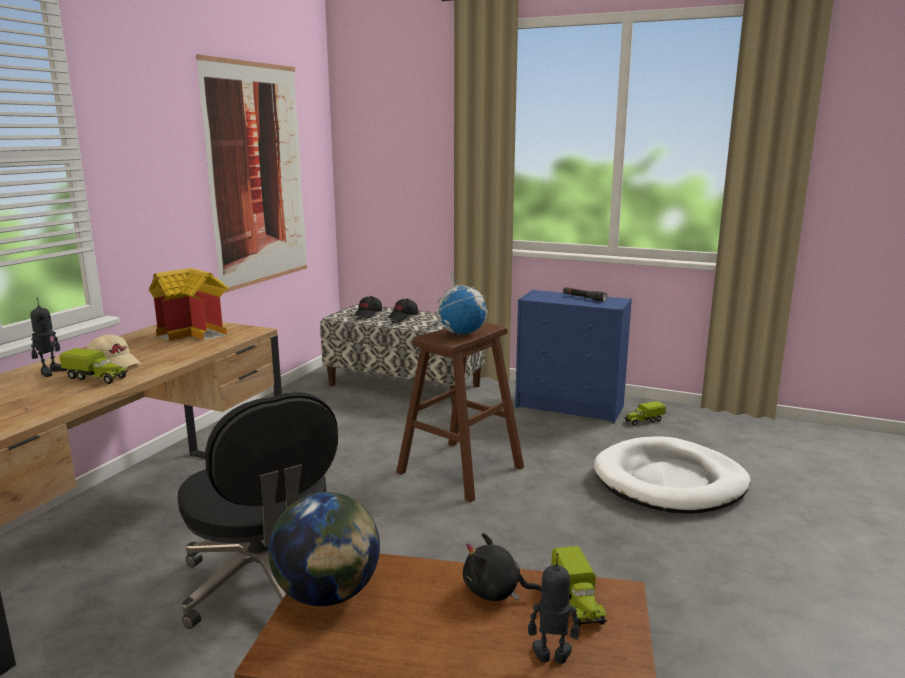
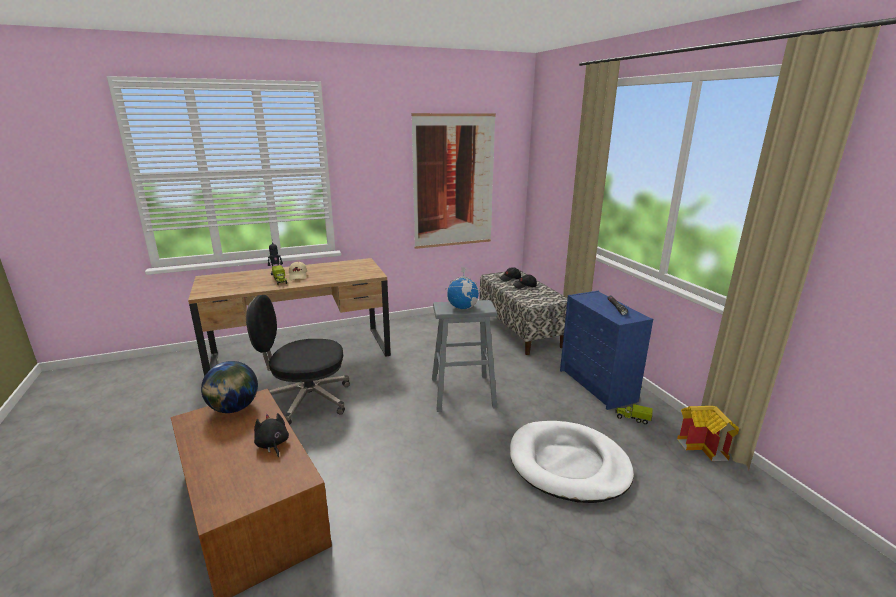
camera: 45 degrees right, 5 degrees up
(196, 333) = (355, 269): toy house -> toy house (705, 447)
(265, 583) = (306, 400): black office chair -> black office chair turned 75 degrees clockwise
(460, 470) = (462, 392): brown stool -> grey stool
(552, 657) = (233, 481): toy robot -> none
(577, 602) = (284, 470): toy truck -> none

